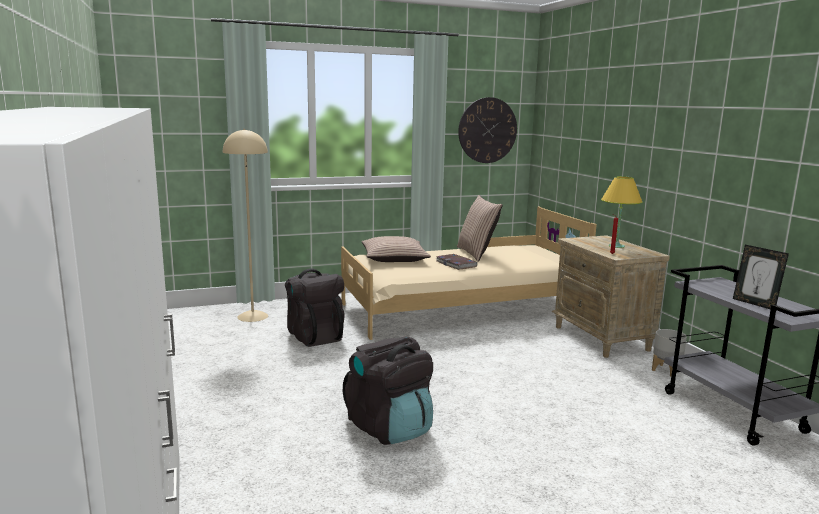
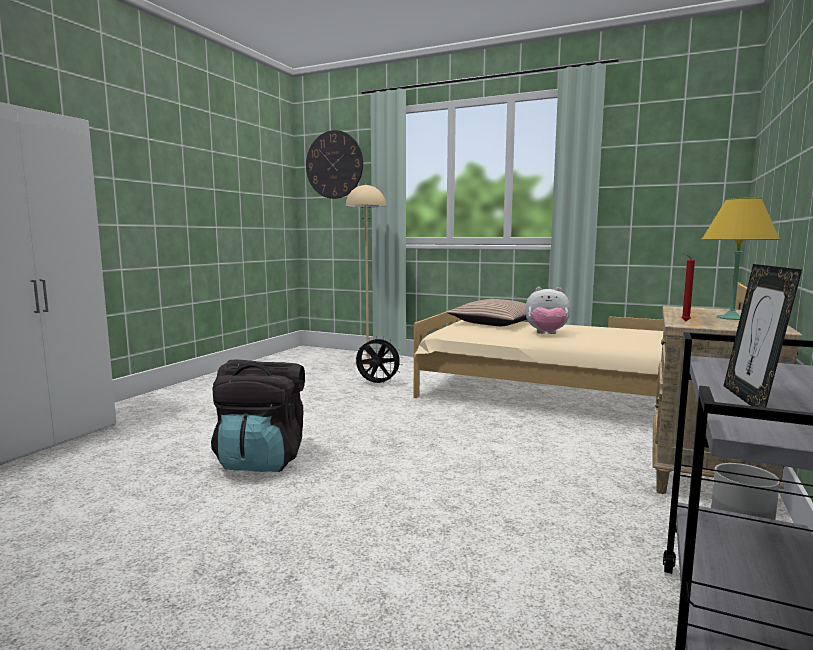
camera: 45 degrees right, 5 degrees down
(314, 336) = (377, 384): black backpack -> black fan
(456, 264) = (546, 334): book -> plush toy
(477, 253) = (603, 331): pillow -> none
(487, 130) = (670, 179): wall clock -> wall clock (334, 165)

